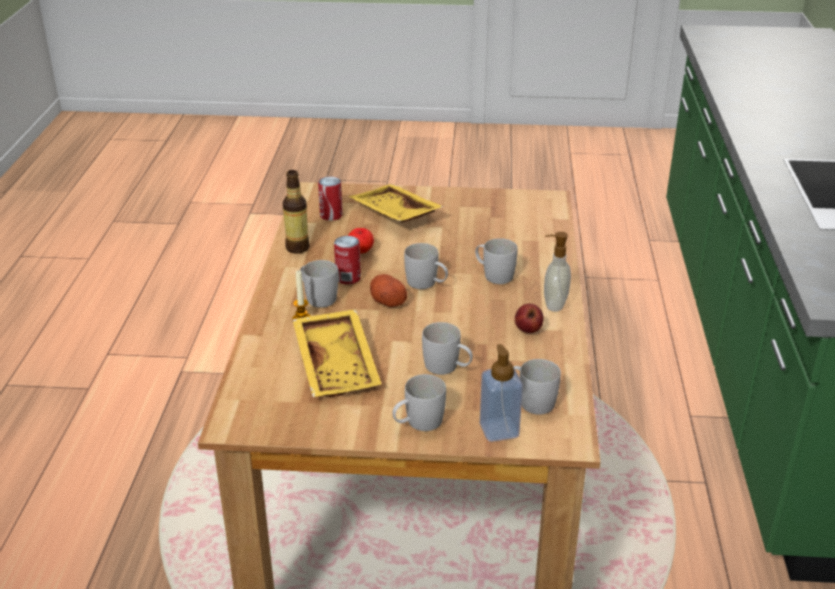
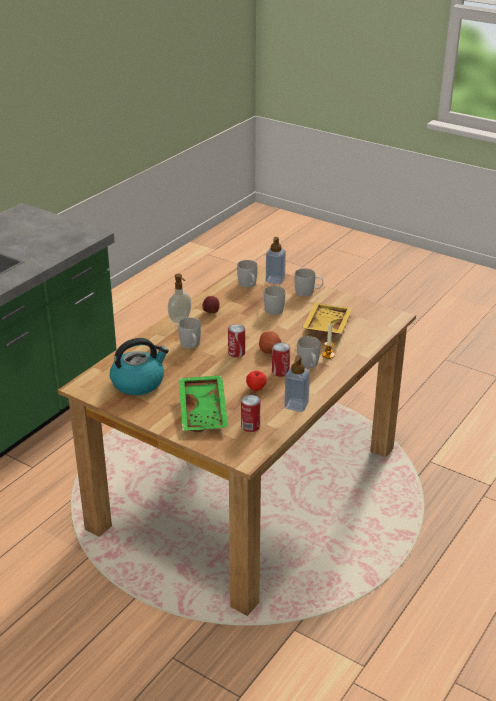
camera: 150 degrees left, 0 degrees up
(297, 248) = (296, 405): bottle -> soap dispenser
(393, 214) = (204, 411): yellow tray -> green tray
(426, 284) = (236, 353): white mug -> can
(498, 219) = (138, 382): none -> kettle

